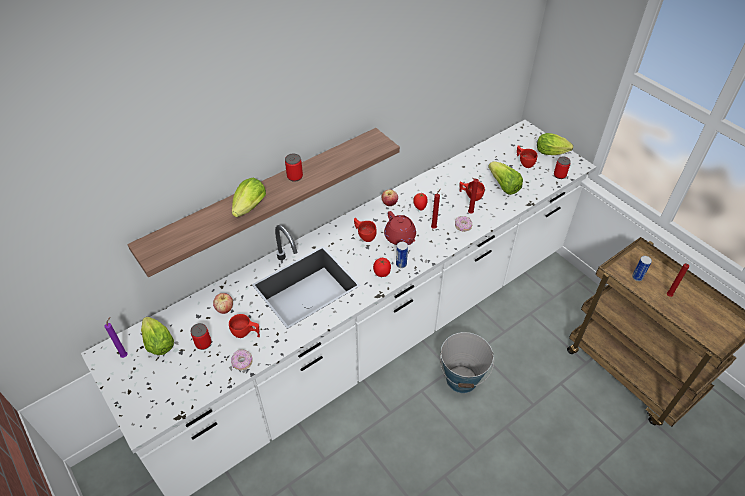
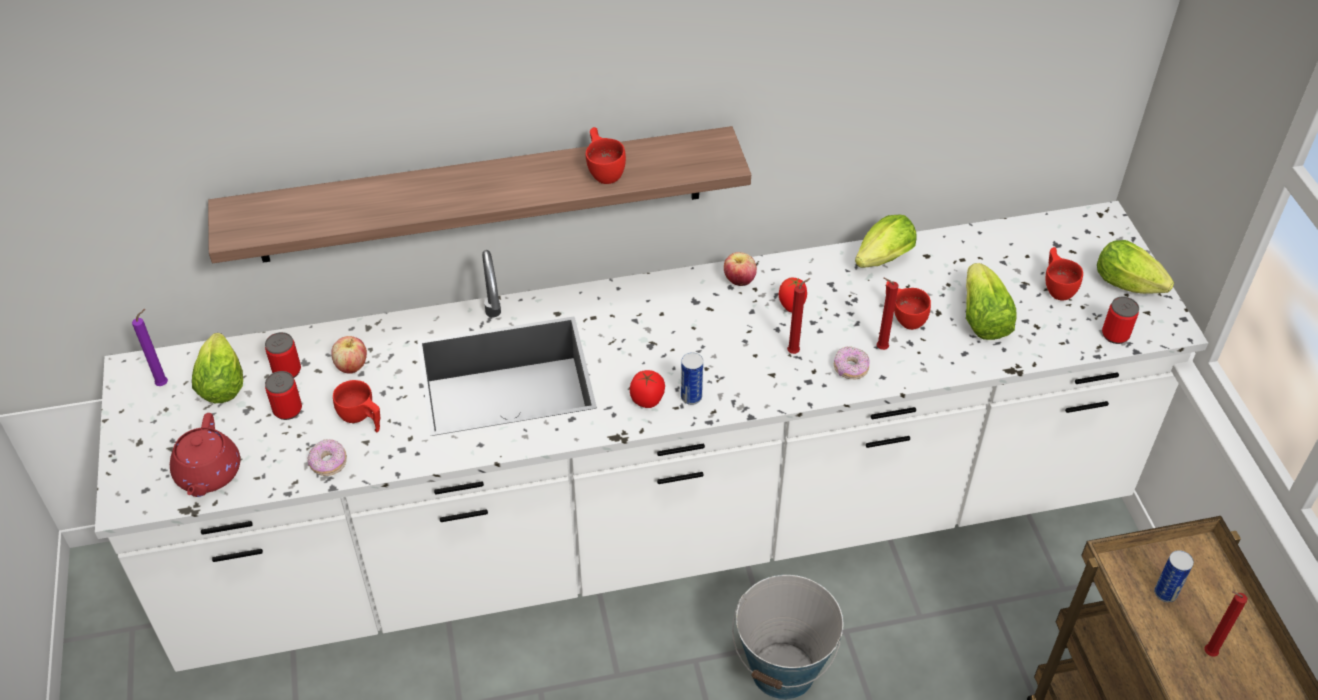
camera: 25 degrees right, 0 degrees up
(248, 209) = (422, 203): lettuce -> lettuce (880, 261)
(295, 176) = (533, 172): can -> can (287, 371)
(364, 235) = (658, 322): red cup -> red cup (604, 169)
(400, 237) = (720, 349): red teapot -> red teapot (208, 474)

